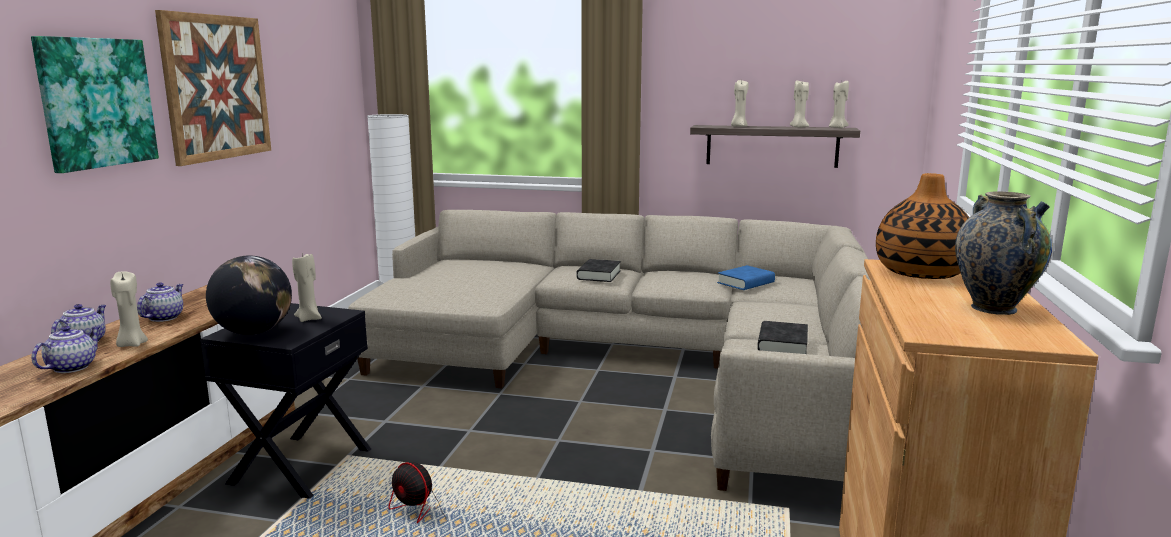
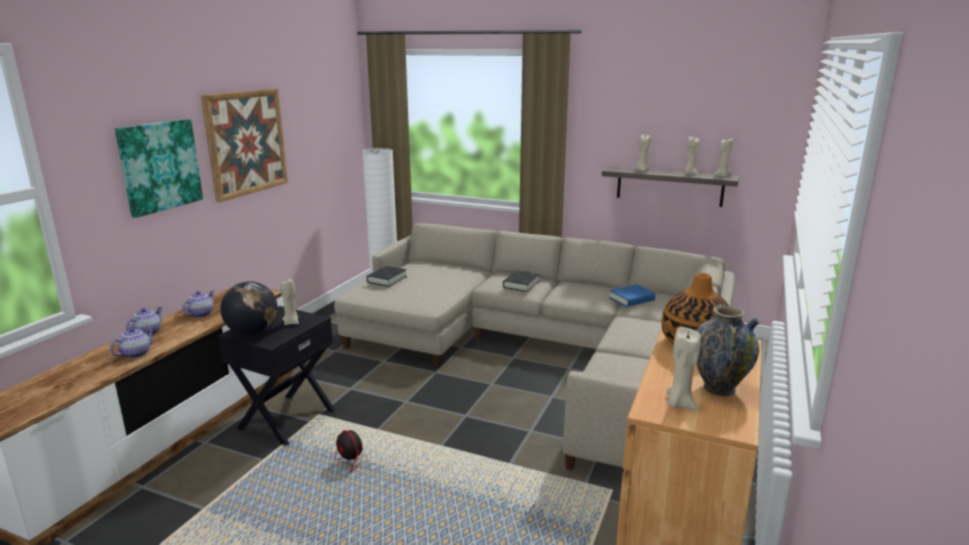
camera: 10 degrees right, 5 degrees up
(132, 344) = (175, 337): beige candle -> beige candle (679, 404)
(782, 344) = (632, 362): black book -> black book (387, 279)

